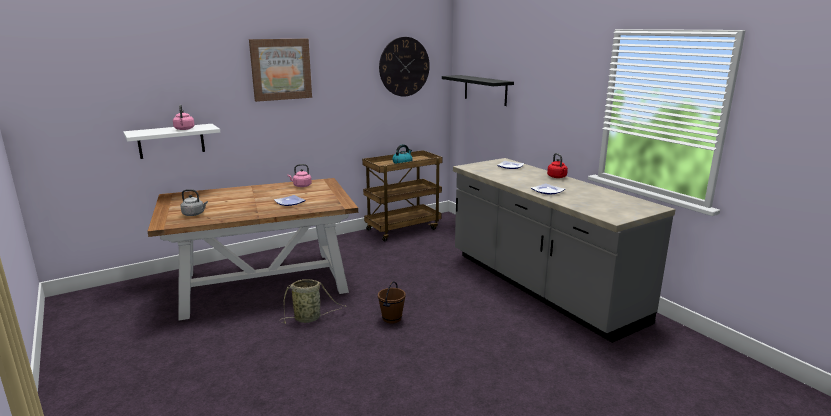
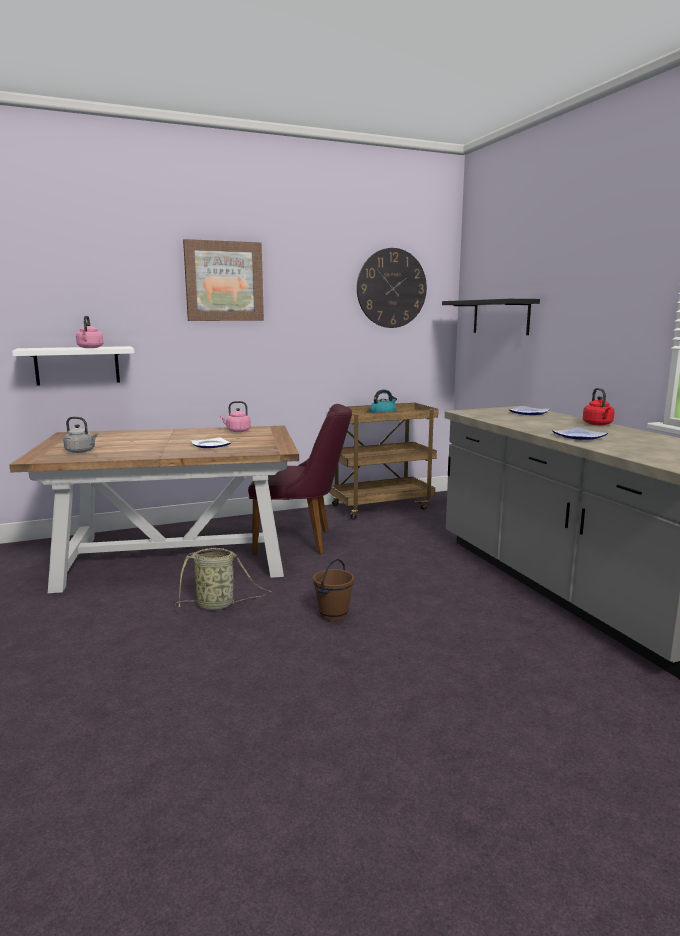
camera: 10 degrees right, 5 degrees down
(352, 262) = (301, 541): none -> purple chair

